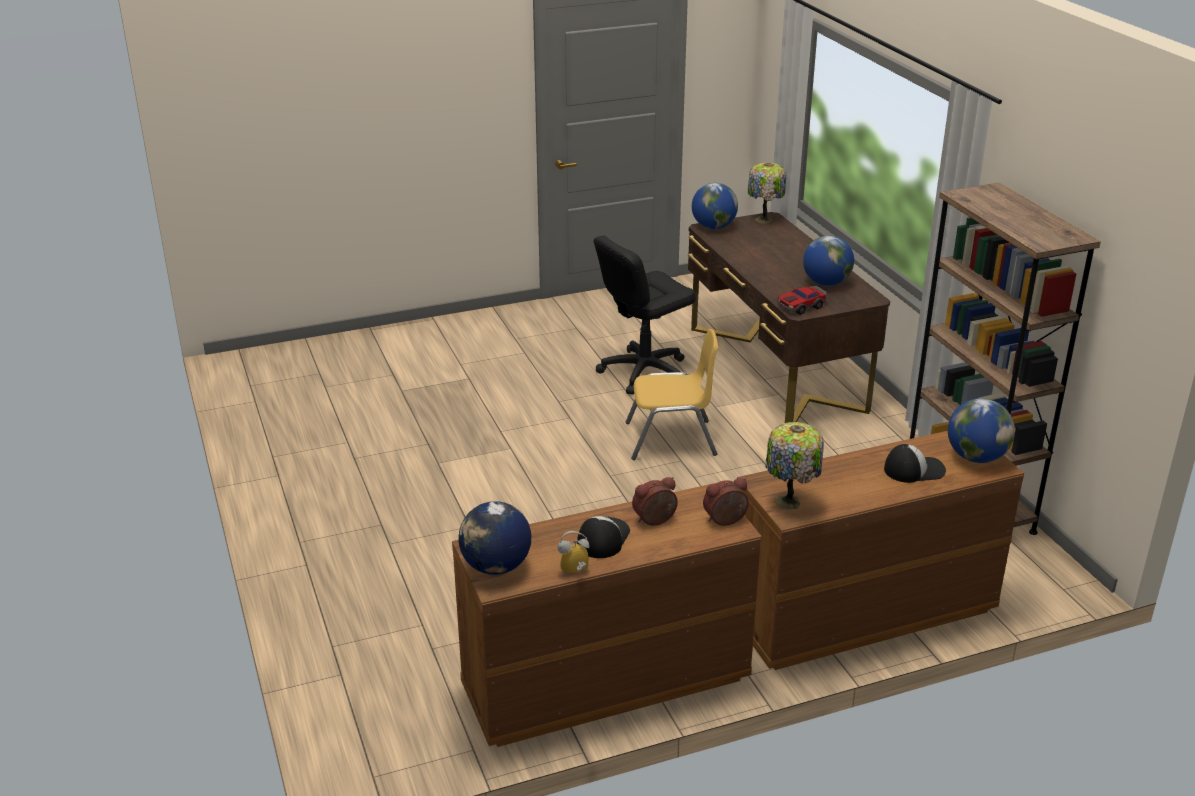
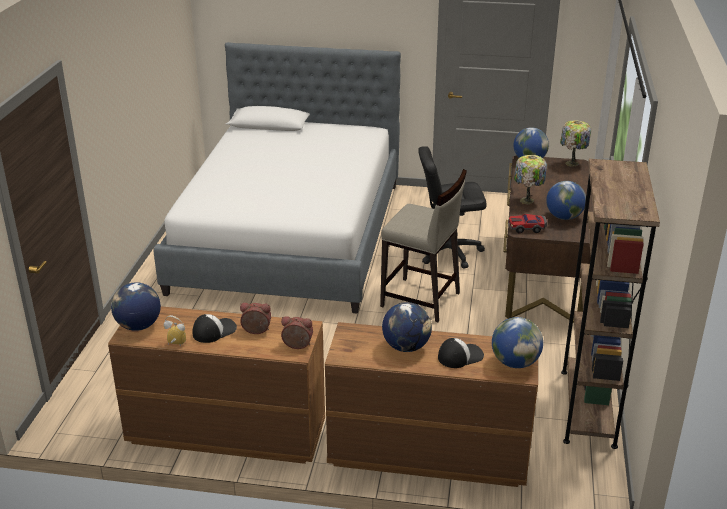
camera: 30 degrees right, 0 degrees up
(423, 409) = (290, 235): none -> bed
(671, 440) = (421, 300): yellow chair -> beige stool
(789, 503) = (350, 349): table lamp -> table lamp (527, 201)
(847, 479) = (406, 347): none -> globe
(914, 469) = (460, 356): cap -> cap turned 45 degrees counterclockwise

